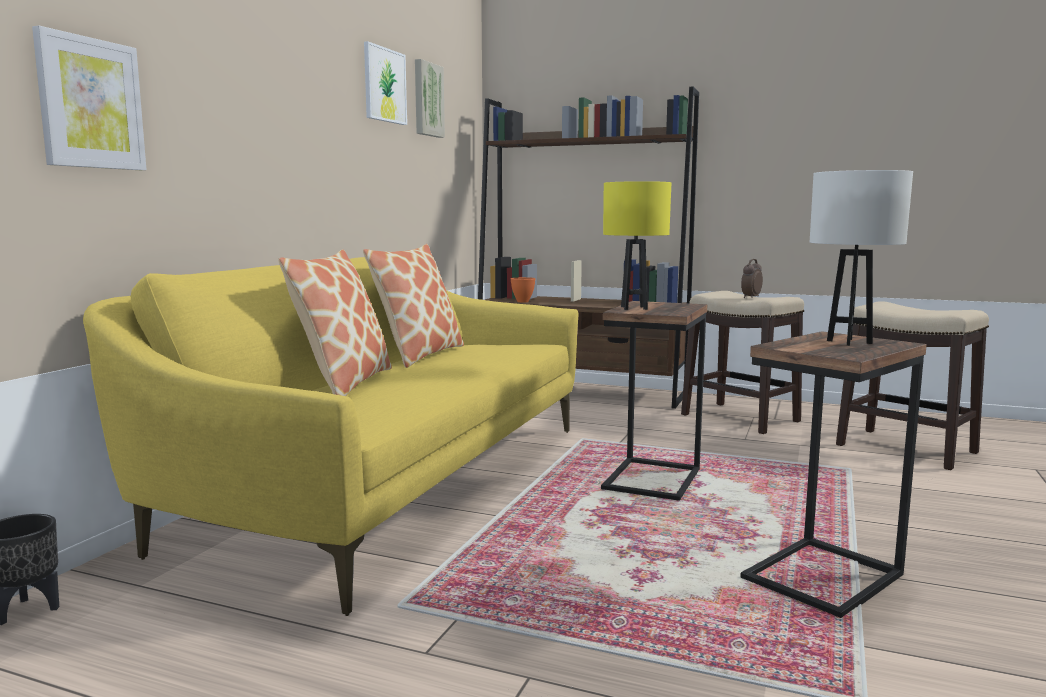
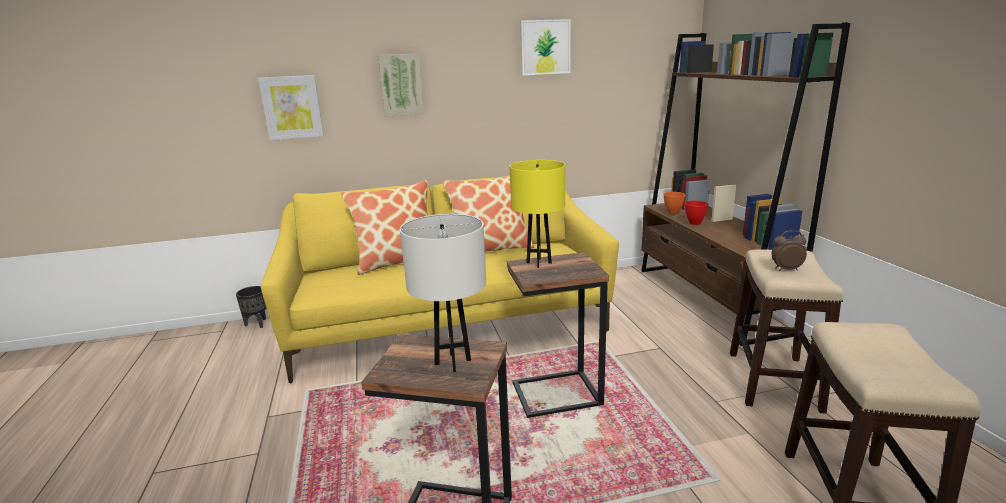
camera: 55 degrees right, 10 degrees up
(427, 99) = (604, 47): picture -> picture (401, 85)
(565, 303) = (695, 223): none -> red bowl

